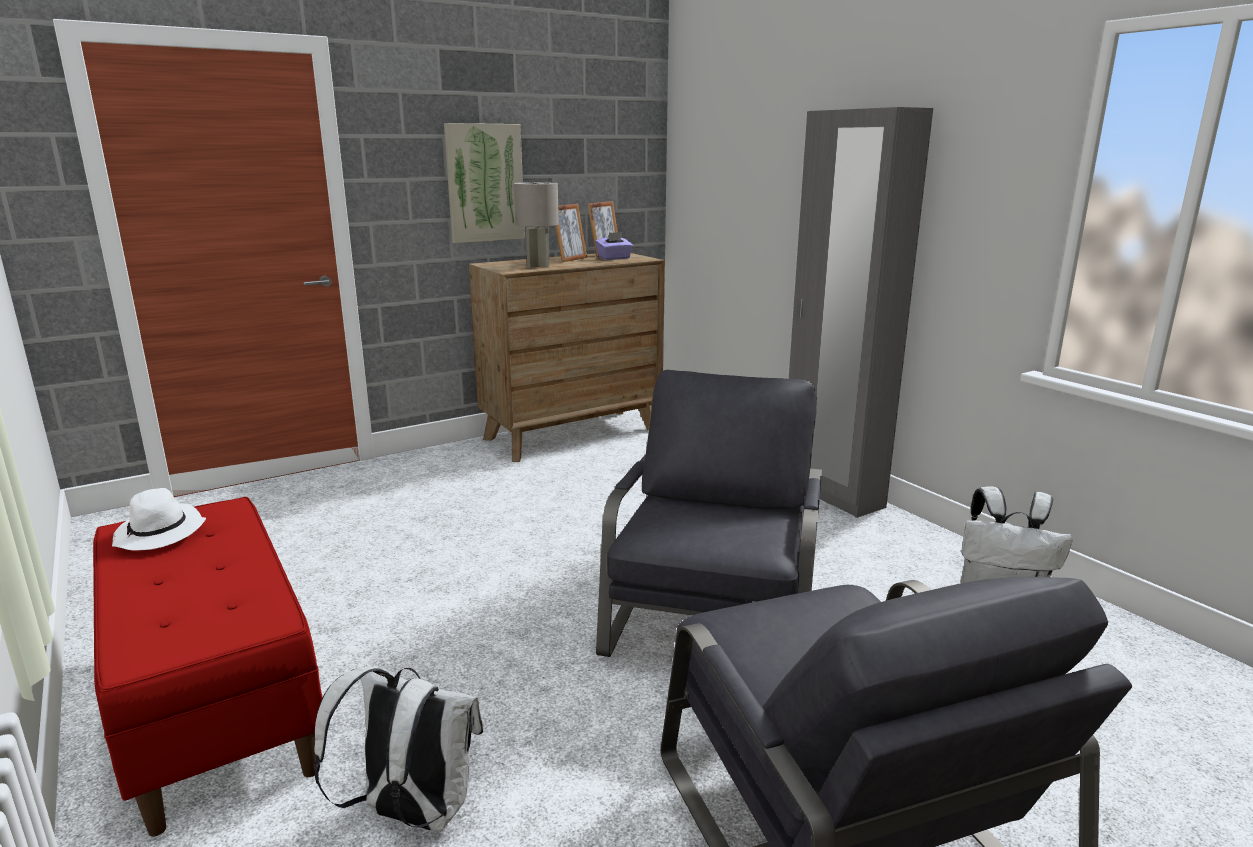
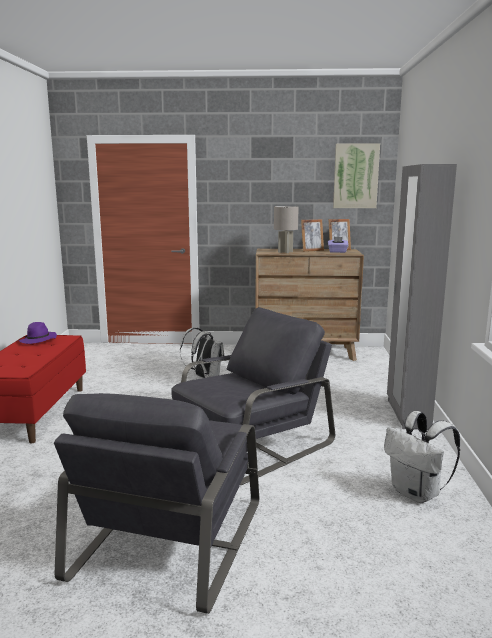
camera: 35 degrees right, 5 degrees down
(161, 534) = (38, 340): white hat -> purple hat
(411, 813) = (42, 465): white backpack -> white backpack (204, 377)
(484, 183) = (271, 206): picture -> picture (355, 176)

